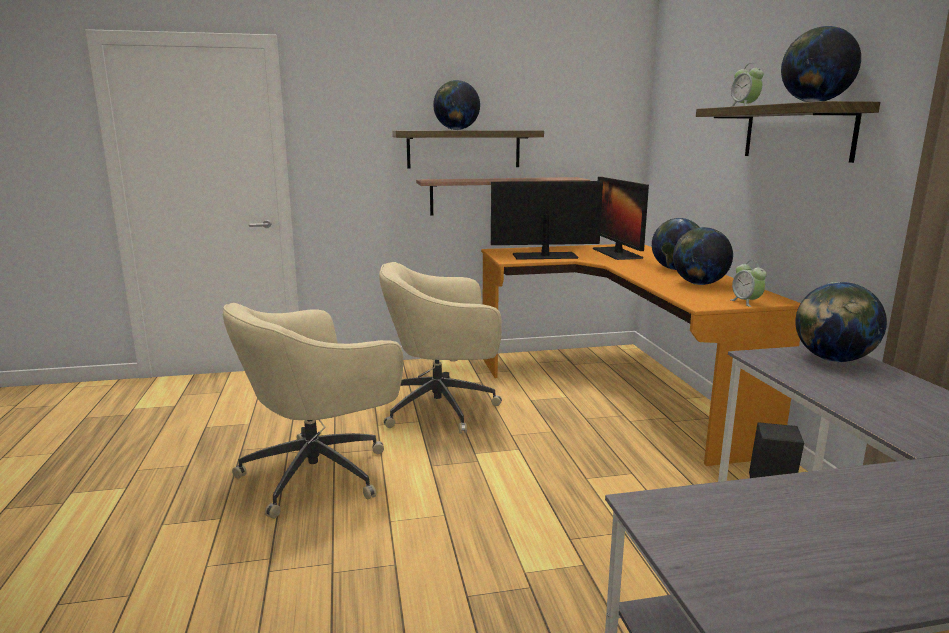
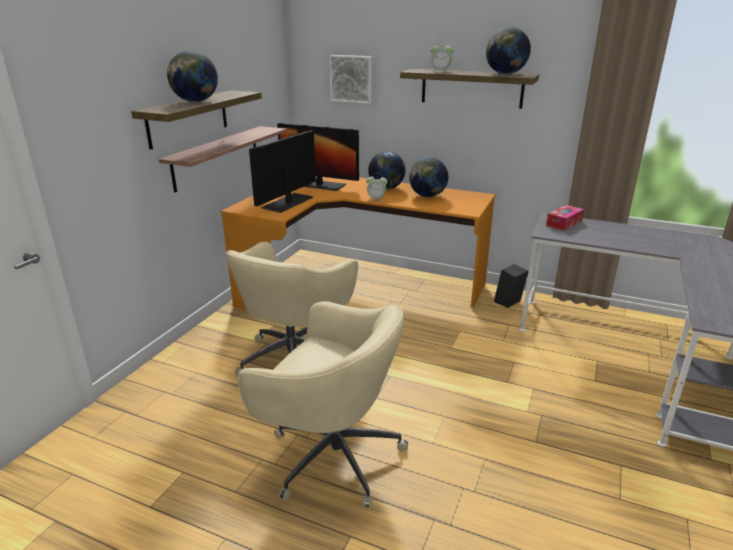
camera: 55 degrees left, 10 degrees up
(319, 473) = (331, 455): beige office chair -> beige office chair turned 60 degrees counterclockwise
(691, 128) = (352, 78): none -> picture
(746, 302) = (477, 202): alarm clock -> alarm clock (376, 199)
(833, 359) = (564, 223): globe -> tissue box

